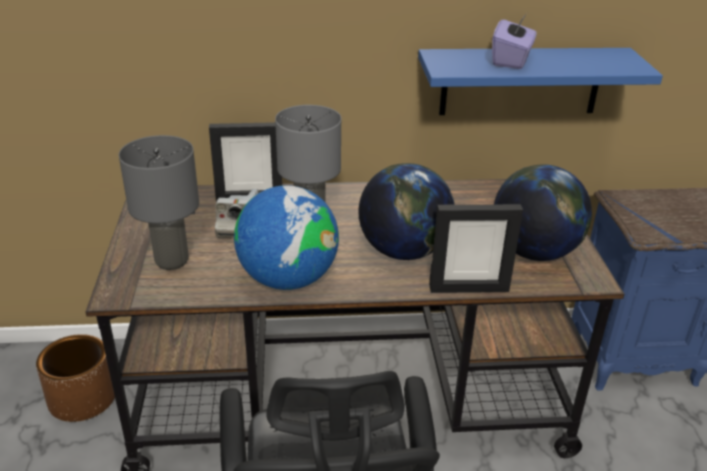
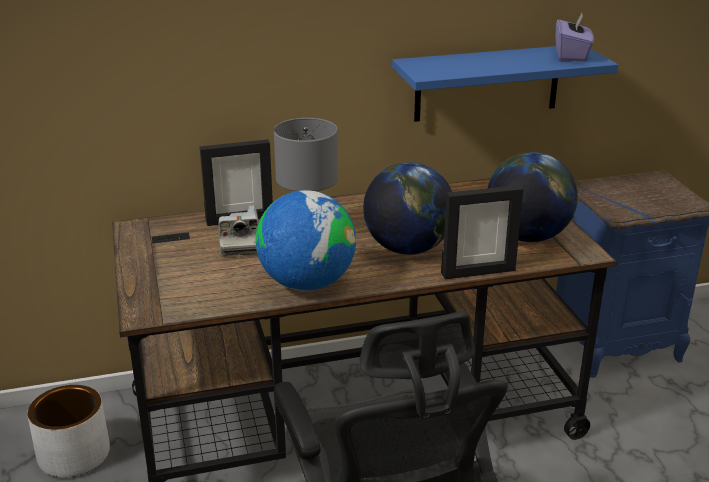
camera: 10 degrees left, 5 degrees down
(83, 399) = (74, 455): brown planter -> white planter
(170, 263) = (185, 282): grey table lamp -> none
(511, 60) = (481, 62): purple tissue box -> purple tissue box (571, 55)

